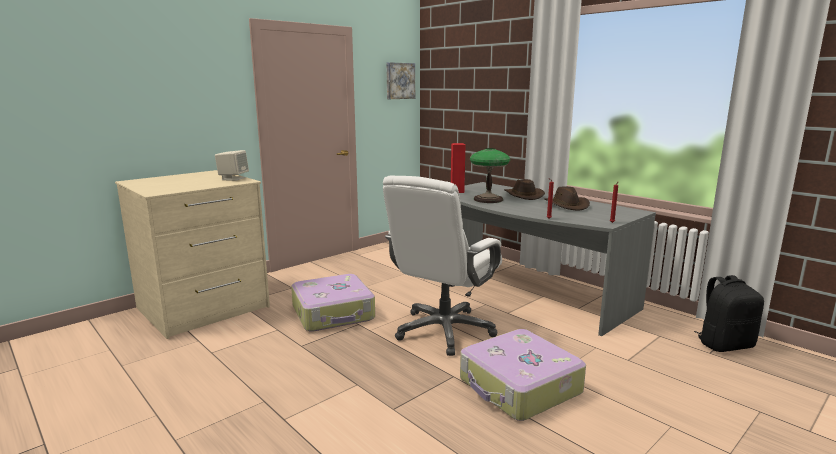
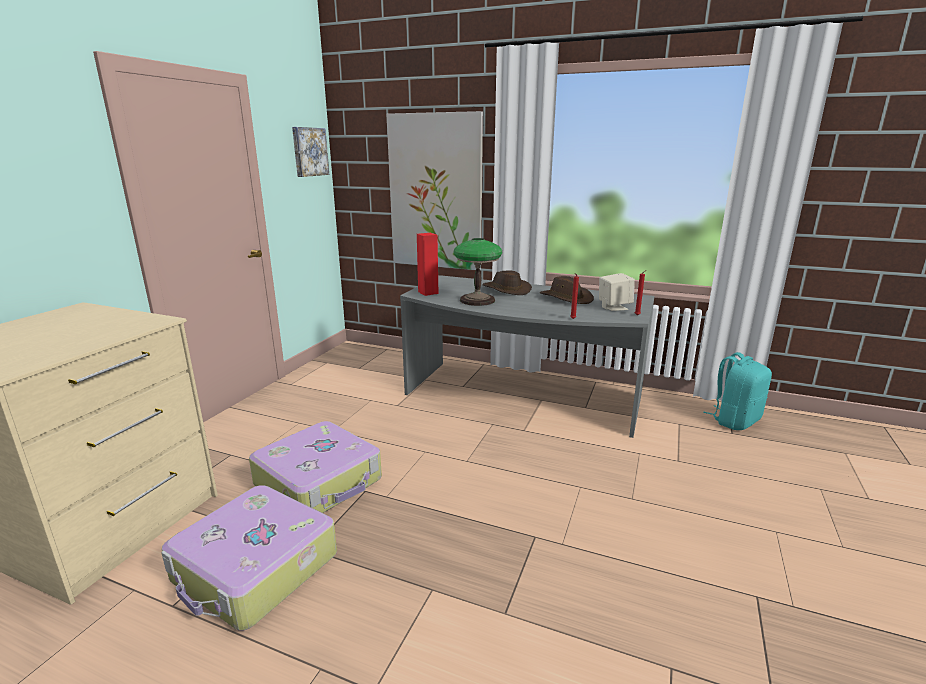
camera: 25 degrees left, 5 degrees up
(233, 178) = (131, 318): beige speaker -> beige speaker (614, 307)
(444, 331) = (476, 473): white office chair -> none
(488, 114) = (435, 192): none -> picture
(519, 387) = (612, 529): suitcase -> suitcase (255, 569)
(724, 345) = (734, 420): black backpack -> turquoise backpack

